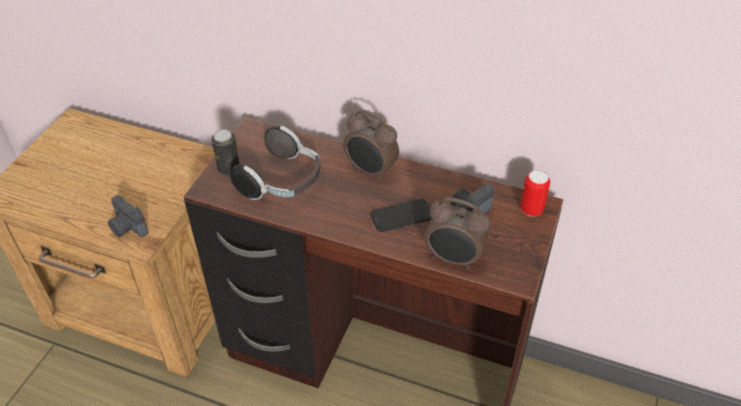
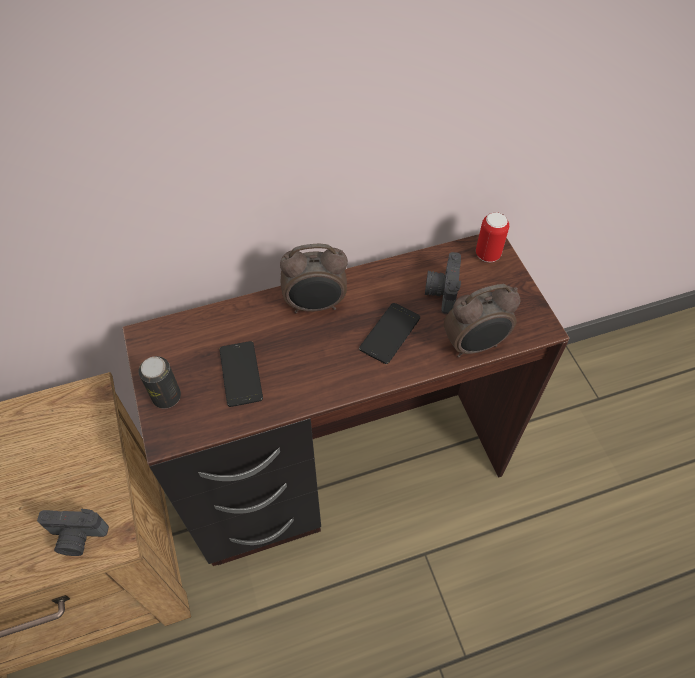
camera: 40 degrees left, 10 degrees up
(282, 182) = (240, 374): headphones -> phone

